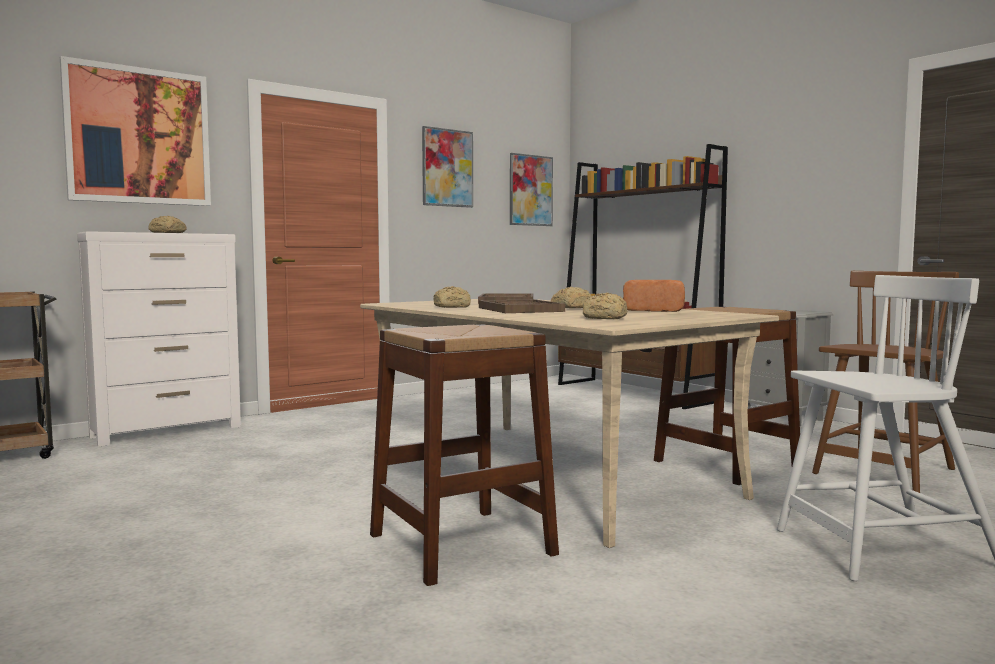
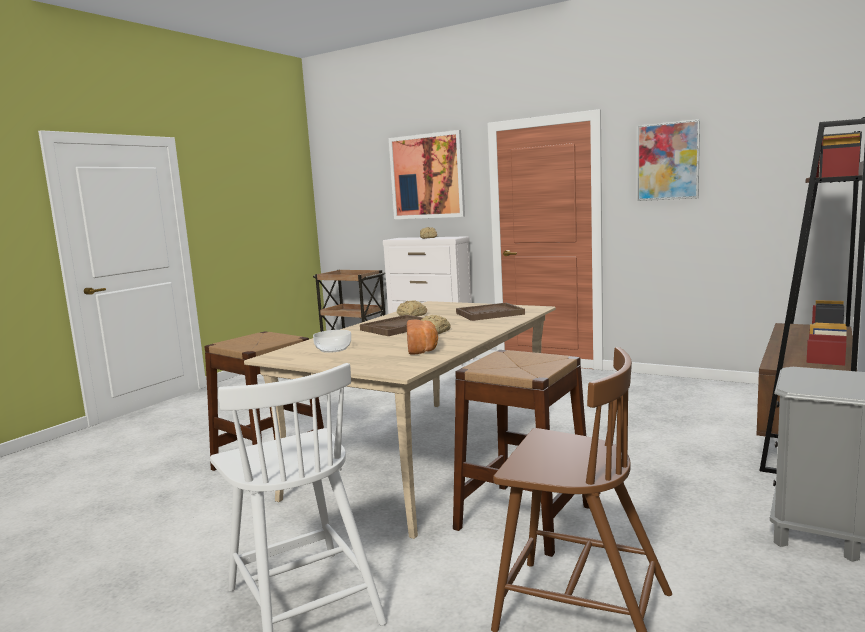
camera: 70 degrees right, 5 degrees up
(530, 190) = (792, 170): picture -> none
(606, 318) = (333, 349): bread -> bowl

